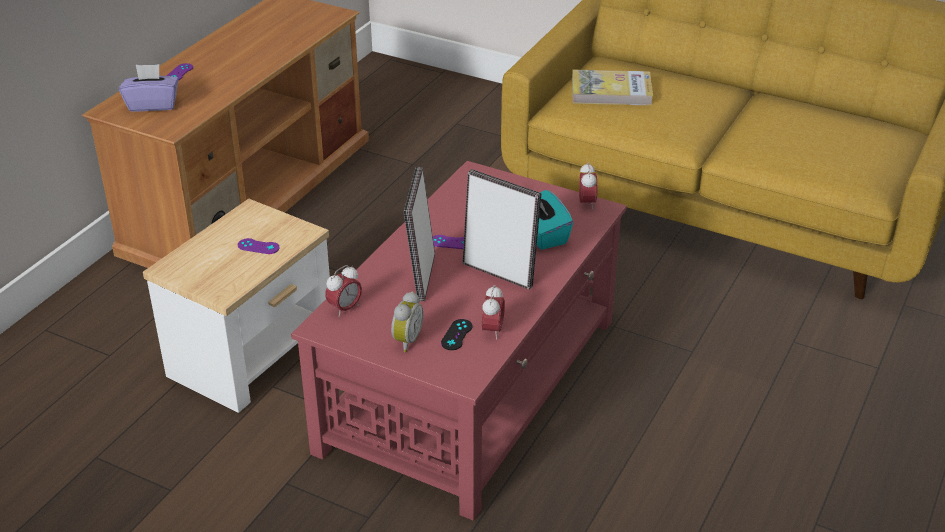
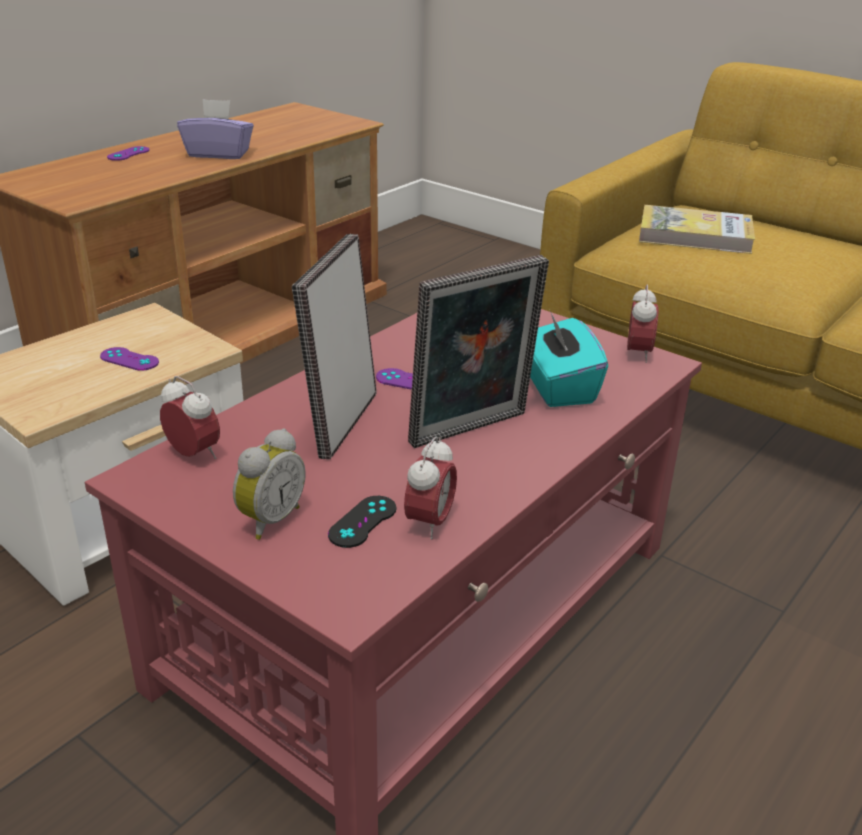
camera: 10 degrees right, 5 degrees down
(153, 104) = (71, 178): purple tissue box -> purple tissue box (219, 154)
(345, 308) = (194, 454): alarm clock -> alarm clock turned 105 degrees counterclockwise
(500, 272) = (472, 432): picture frame -> picture frame turned 105 degrees clockwise

